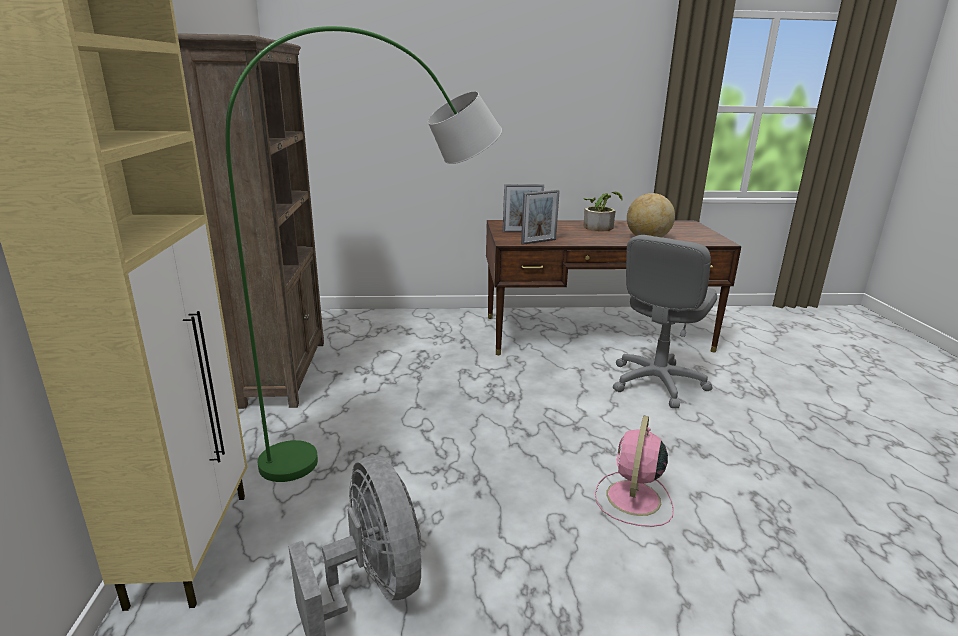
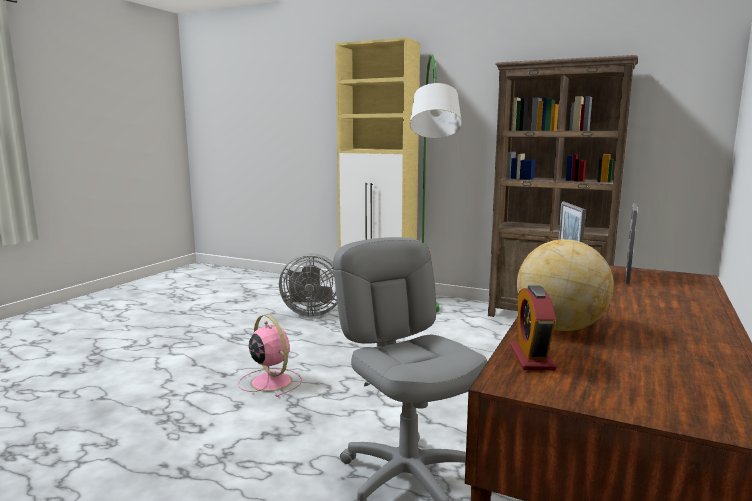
camera: 120 degrees right, 10 degrees down
(599, 226) = (674, 322): potted plant -> none
(694, 241) = (532, 358): none -> alarm clock

